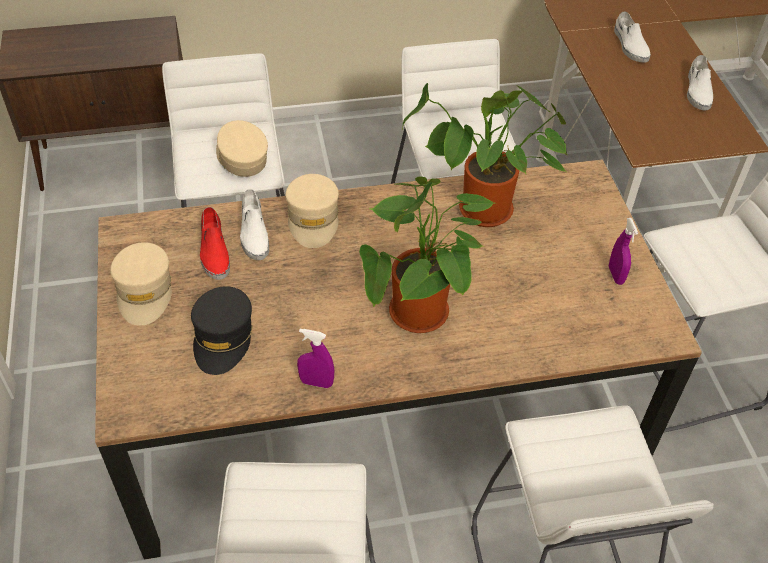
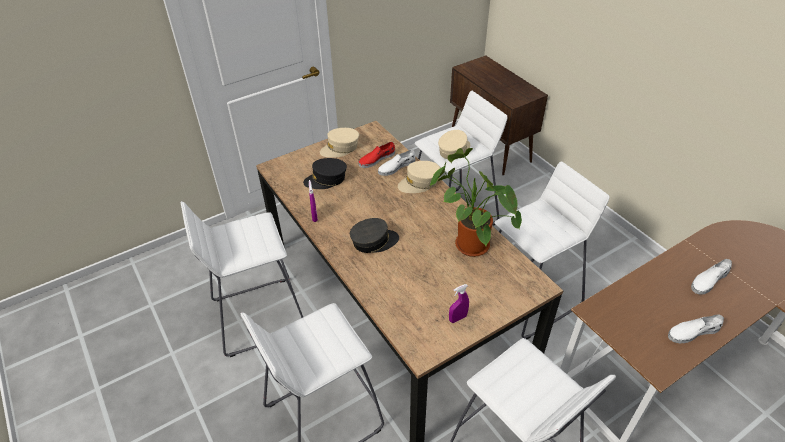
camera: 70 degrees right, 5 degrees down
(421, 318) = (374, 241): potted plant -> grey cap

